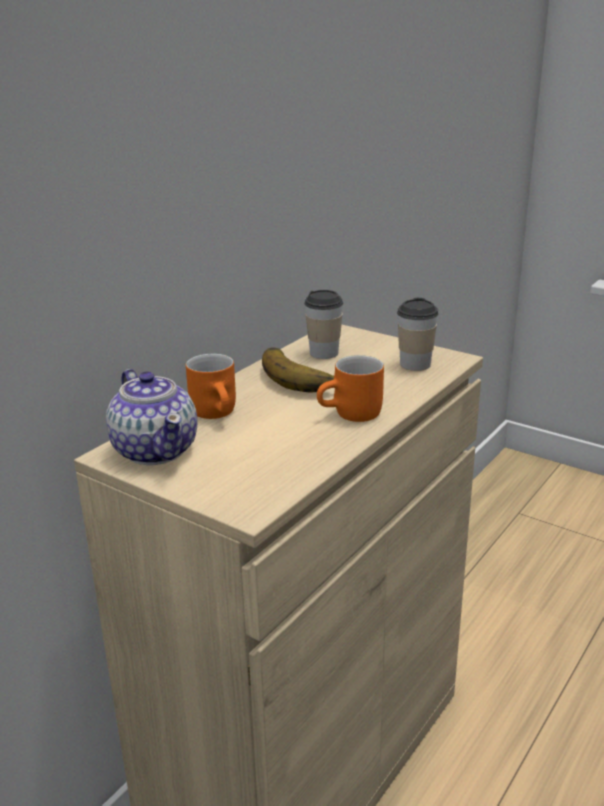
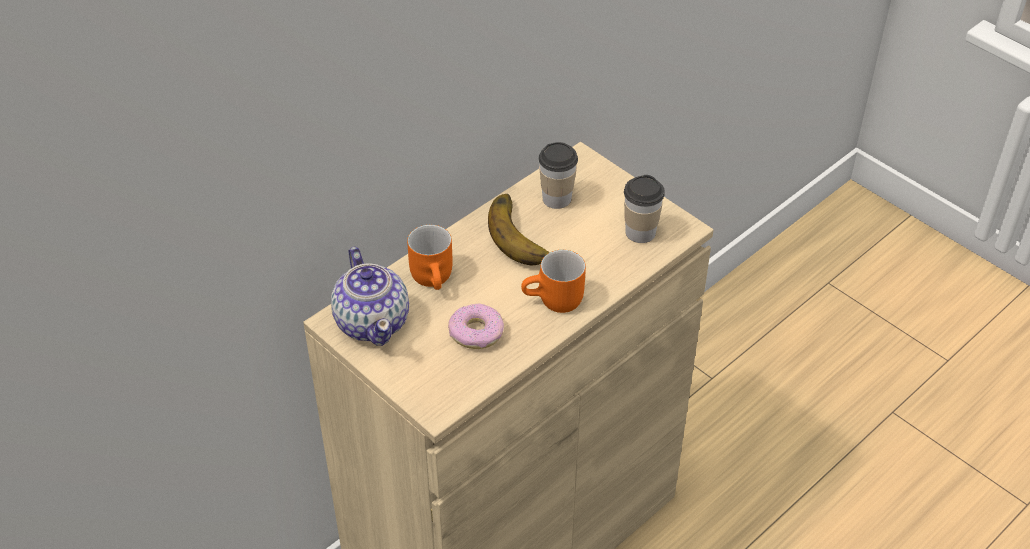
camera: 10 degrees right, 20 degrees up
(276, 445) = (476, 332): none -> donut

